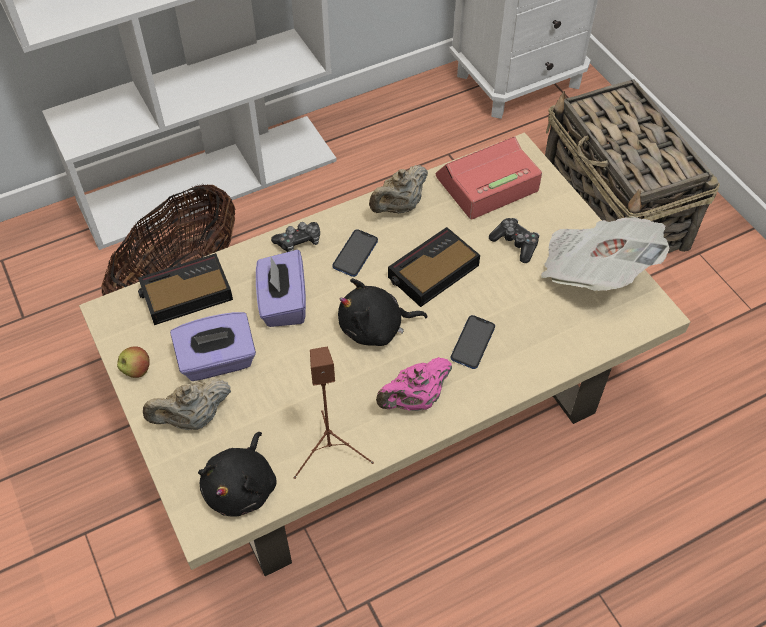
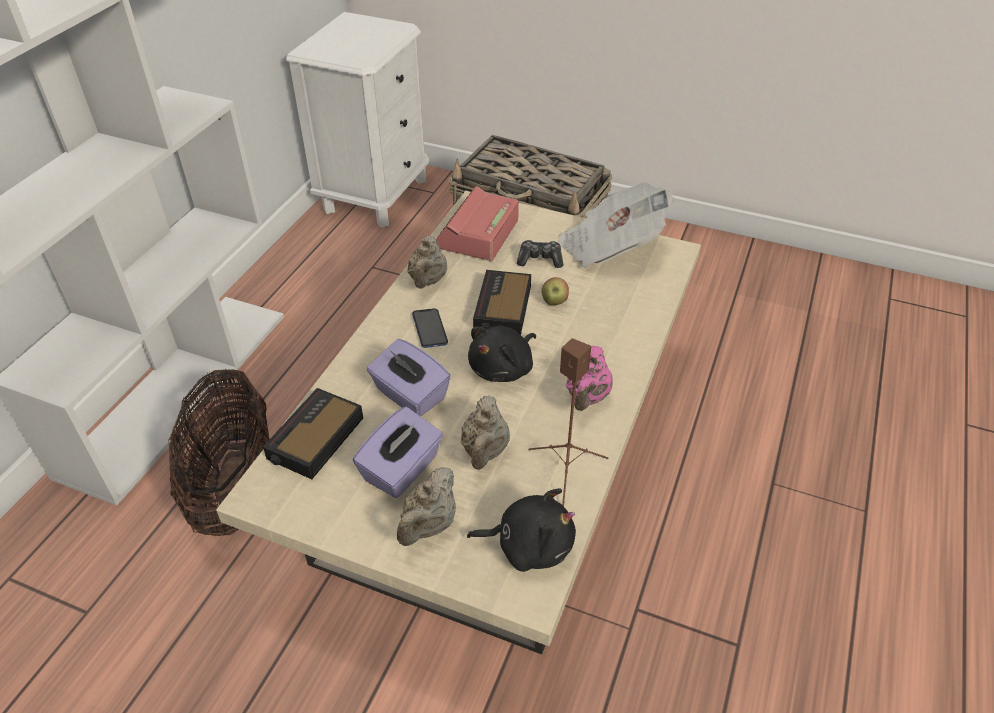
camera: 40 degrees left, 10 degrees down
(136, 370) = (335, 524): apple -> apple (554, 302)
(242, 486) = (529, 545): black plush toy -> black plush toy turned 60 degrees counterclockwise
(289, 389) = (485, 451): none -> beige teapot
(299, 242) = (373, 346): game controller -> none
(472, 343) = (584, 336): phone -> none

